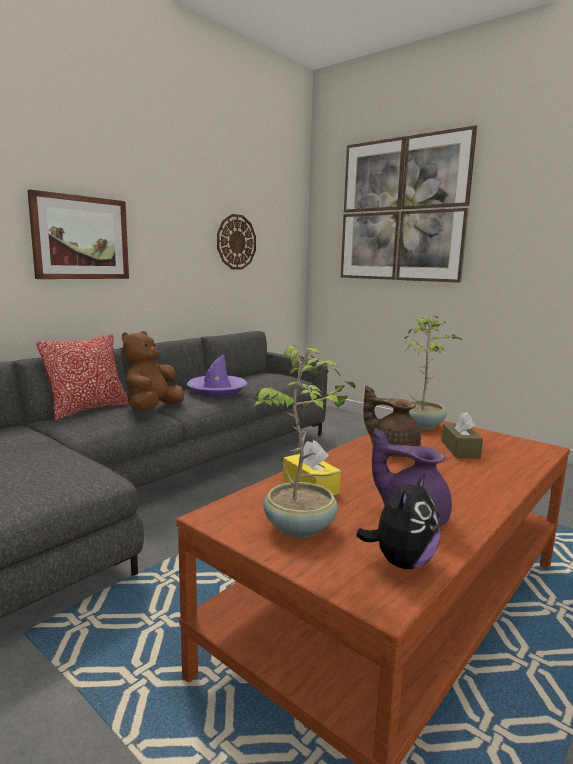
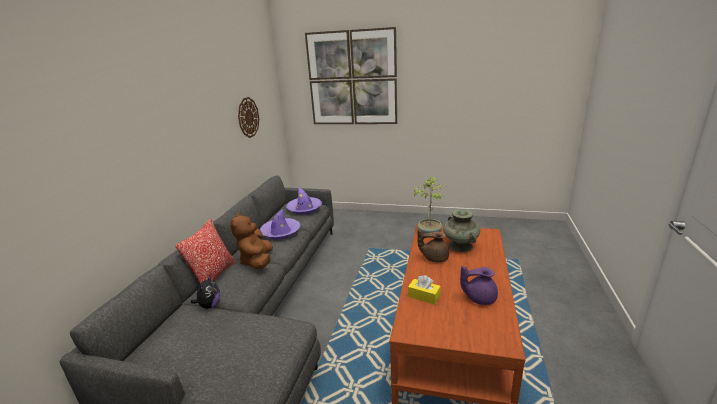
camera: 25 degrees left, 10 degrees up
(81, 238) = (167, 154): picture -> none
(277, 379) = (304, 209): none -> purple hat
(301, 528) = (446, 323): potted plant -> none
(401, 562) = (497, 324): plush toy -> plush toy (209, 305)
(460, 449) = (460, 246): brown tissue box -> turquoise vase

